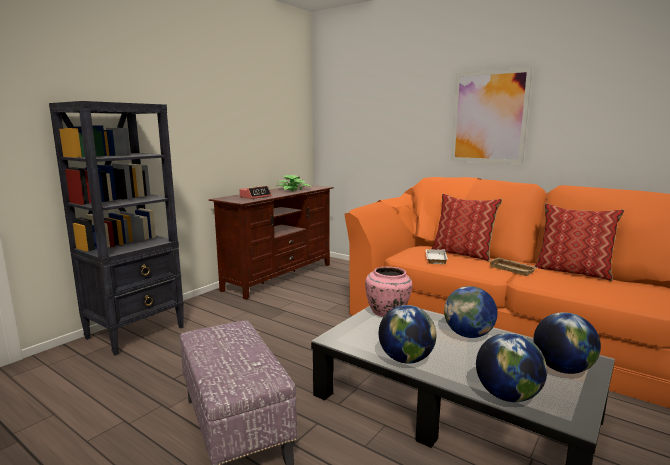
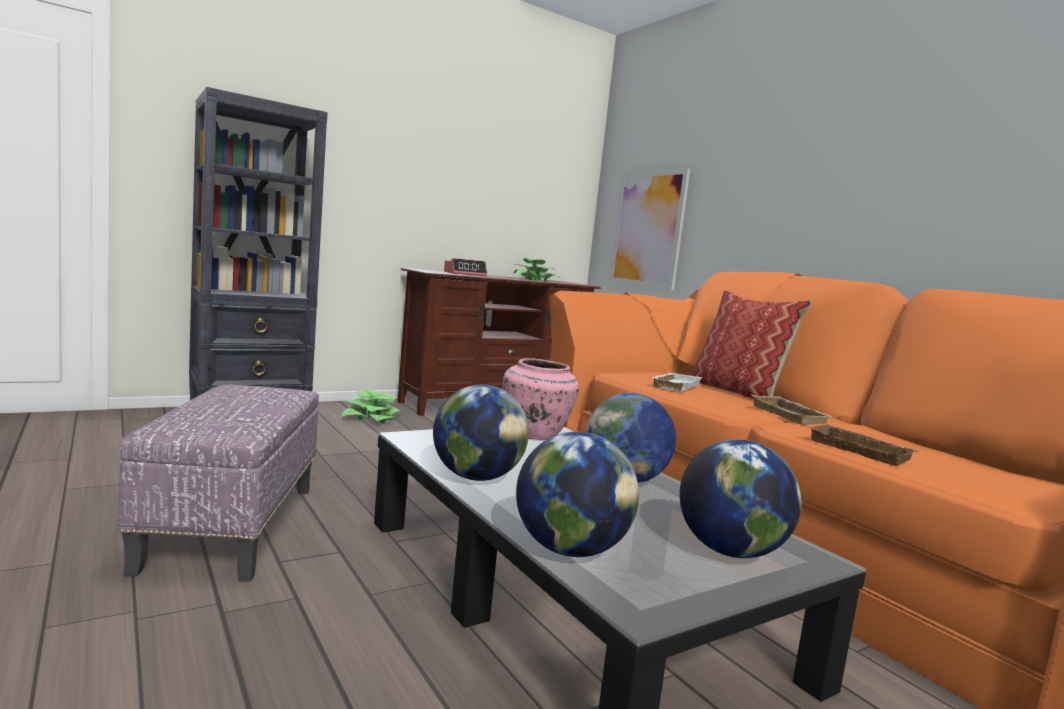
camera: 20 degrees right, 5 degrees down
(219, 310) = (372, 418): none -> potted plant
(489, 117) = (842, 178): picture -> picture (648, 229)
(570, 289) = (862, 451): none -> brown tray
(573, 271) = (916, 442): pillow -> none

